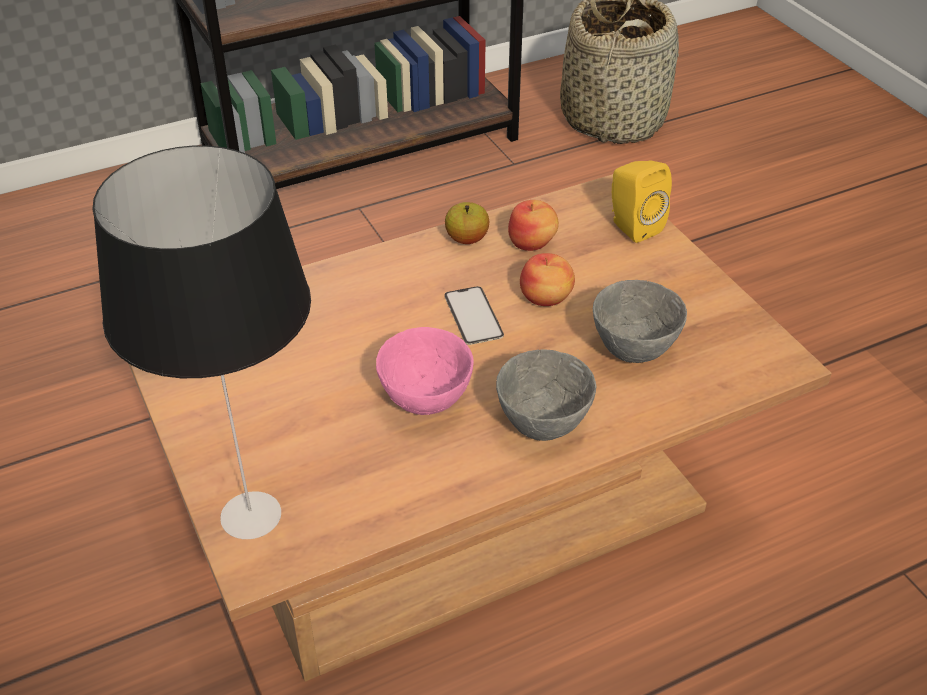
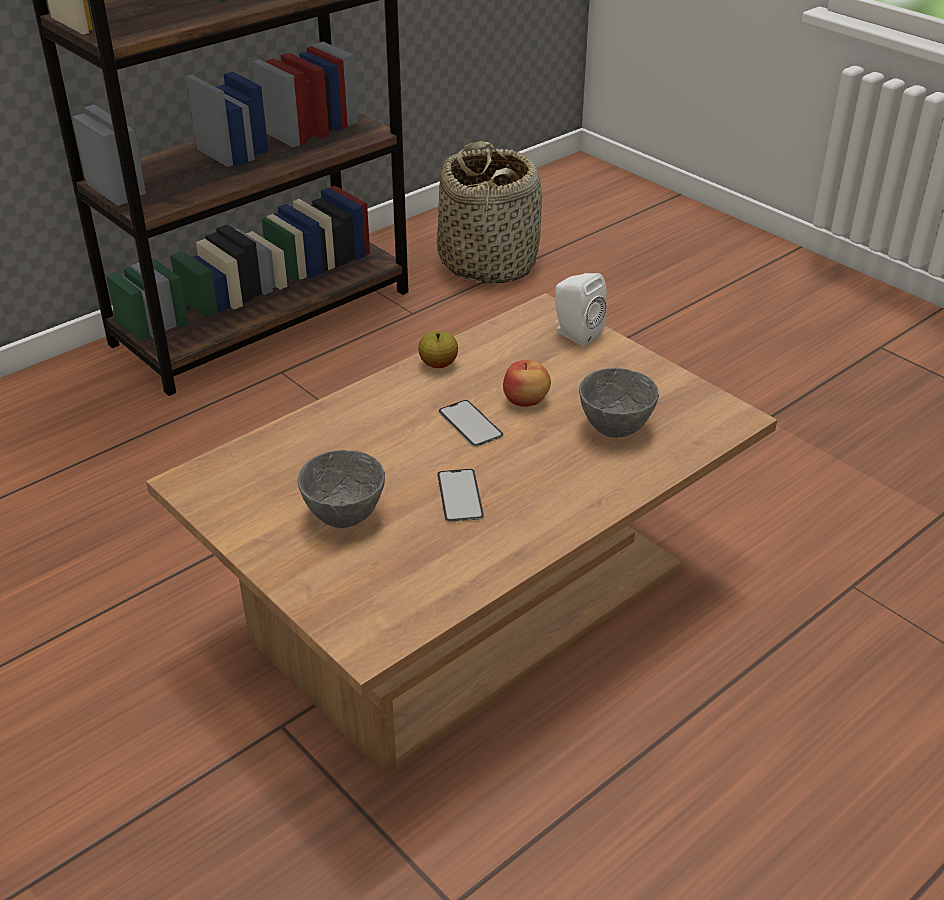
camera: 15 degrees left, 5 degrees down
(253, 516) = (349, 610): table lamp -> none
(427, 401) = (460, 495): pink bowl -> phone
(532, 243) = (496, 359): apple -> none
(541, 424) = (562, 497): grey bowl -> grey bowl (342, 516)
(632, 226) = (575, 334): yellow speaker -> white speaker

